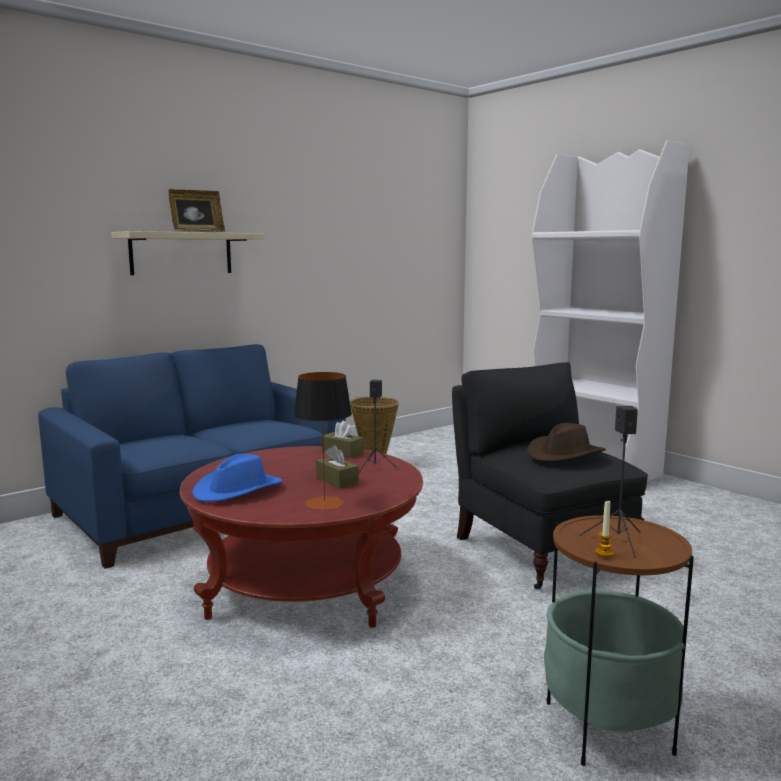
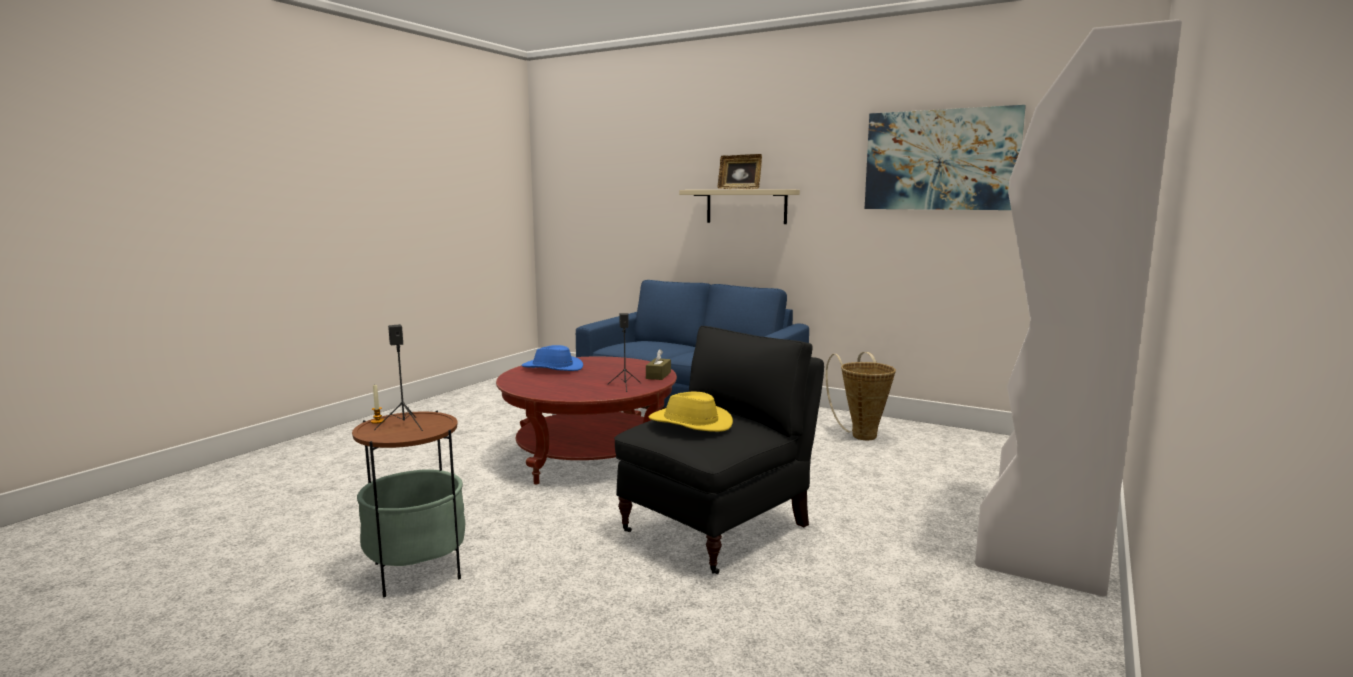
camera: 70 degrees right, 0 degrees up
(324, 503) = (536, 385): table lamp -> none
(337, 481) = (586, 382): brown tissue box -> none
(358, 210) = (940, 160): none -> picture
(565, 454) = (690, 423): brown hat -> yellow hat

